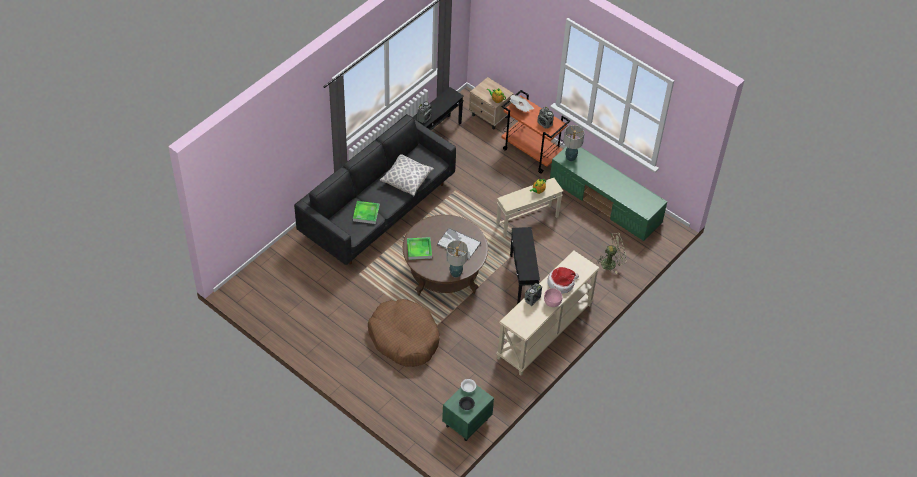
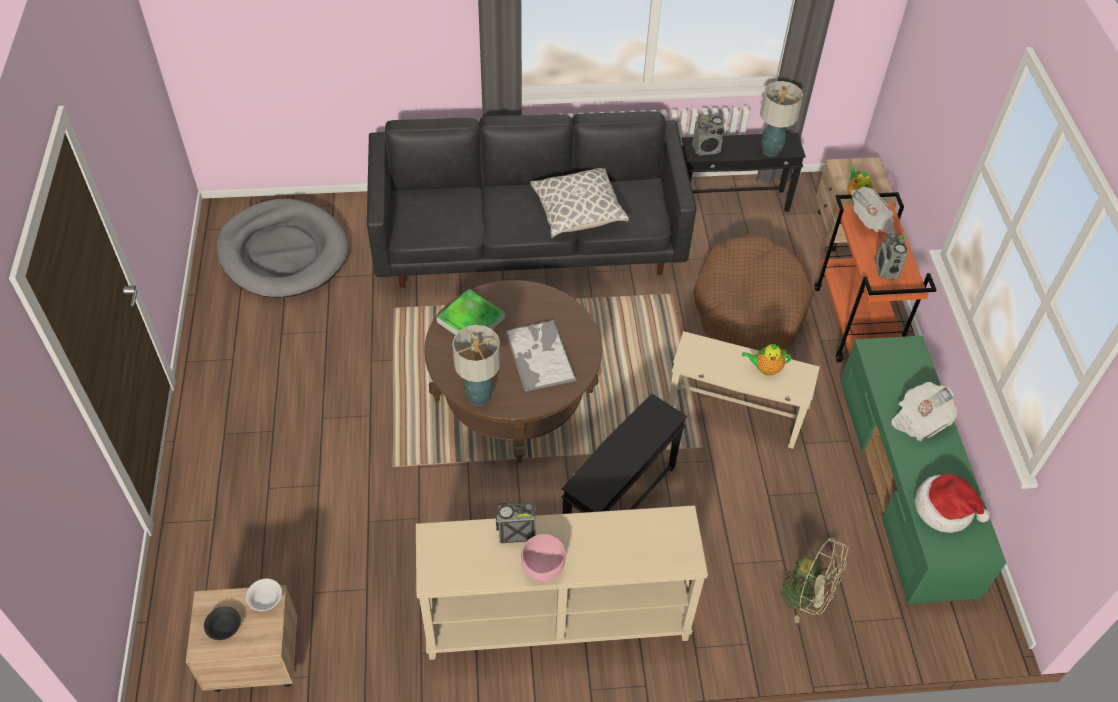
camera: 45 degrees right, 0 degrees up
(283, 287) = (283, 253): none -> grey dog bed
(366, 213) = (463, 218): tray -> none
(404, 338) = (338, 446): brown dog bed -> brown dog bed (749, 307)
(466, 423) = (253, 660): green nightstand -> beige nightstand
(561, 283) = (602, 546): hat -> hat (945, 509)
(570, 158) = (890, 359): table lamp -> table lamp (770, 150)
(600, 173) = (919, 420): none -> newspaper

